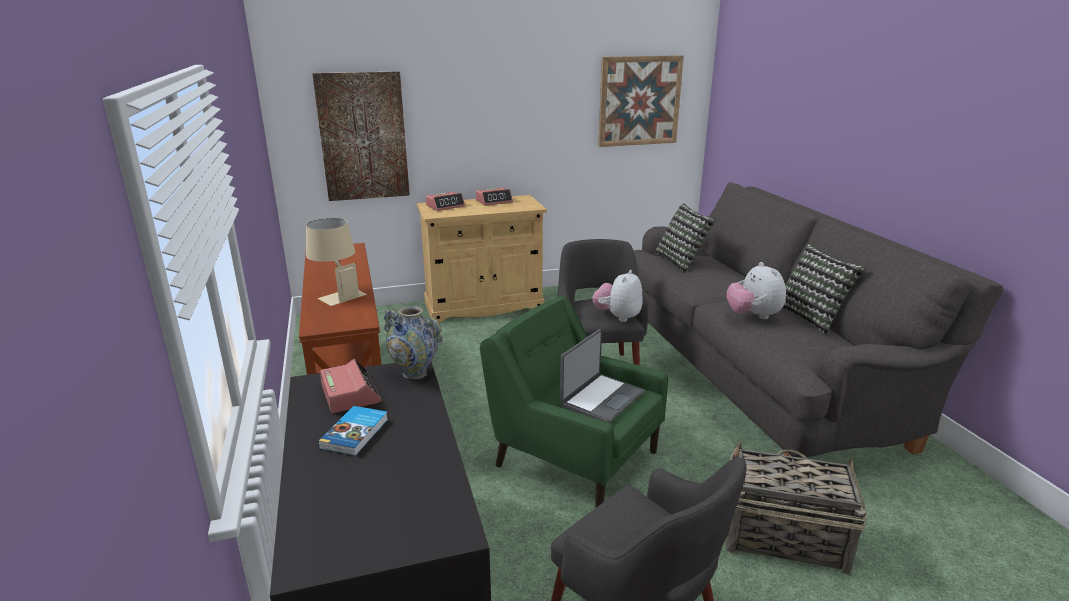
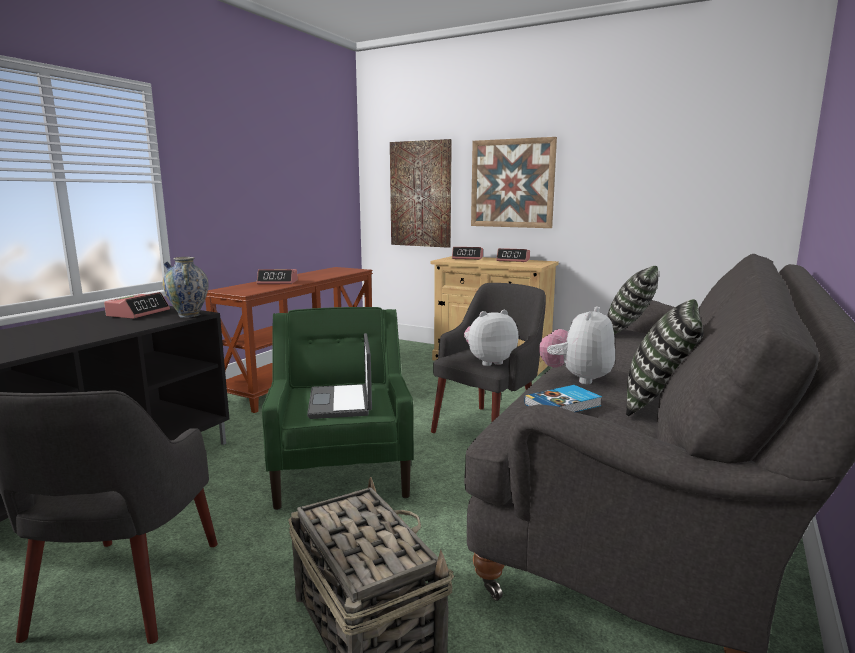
camera: 45 degrees right, 10 degrees down
(337, 294) = (278, 282): beige table lamp -> alarm clock
(356, 433) = (84, 324): book -> book (564, 405)
(601, 399) = (342, 402): laptop -> laptop turned 90 degrees clockwise
(639, 101) = (698, 167): picture -> picture (512, 183)

